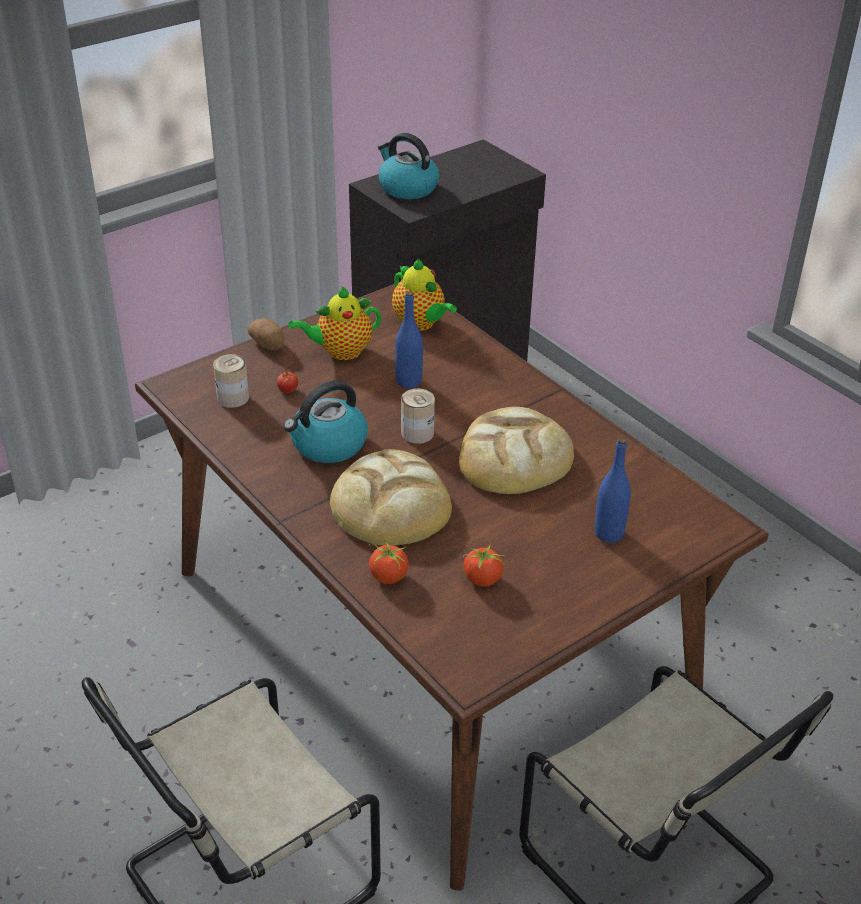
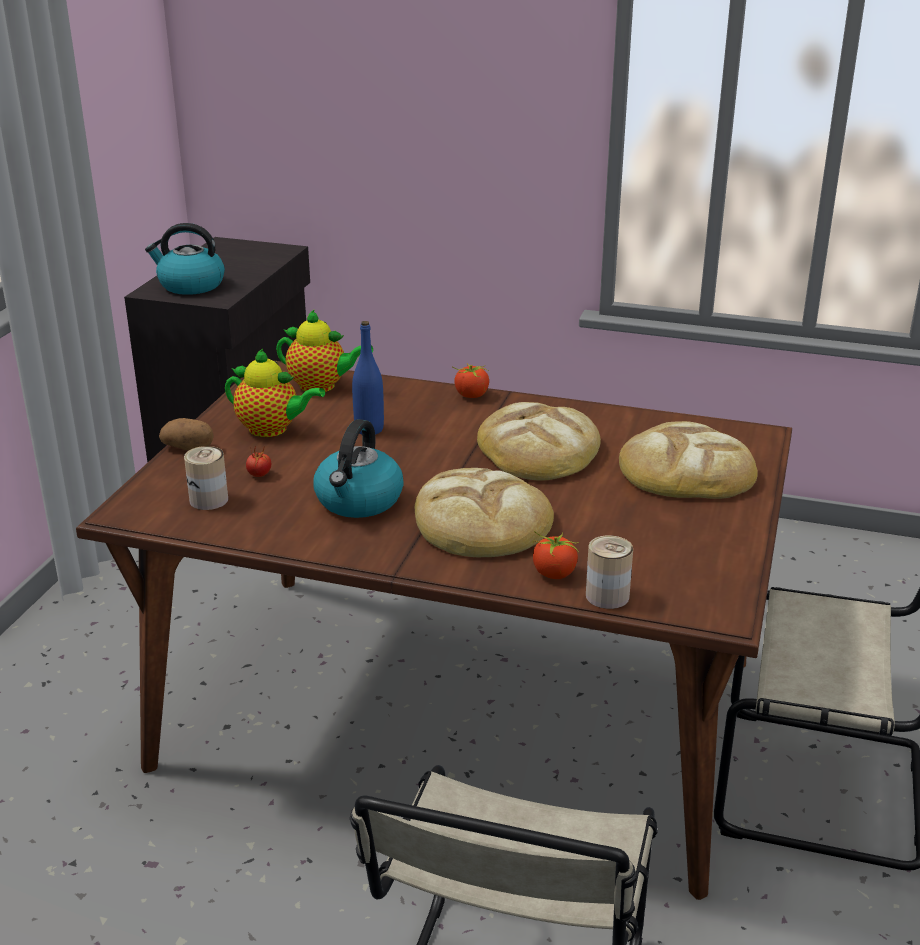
camera: 35 degrees left, 10 degrees down
(340, 352) = (272, 429): teapot -> teapot turned 105 degrees counterclockwise
(417, 433) = (430, 463): can -> can (607, 596)
(482, 579) = (634, 542): tomato -> tomato (471, 395)
(609, 533) = (685, 471): blue bottle -> bread

